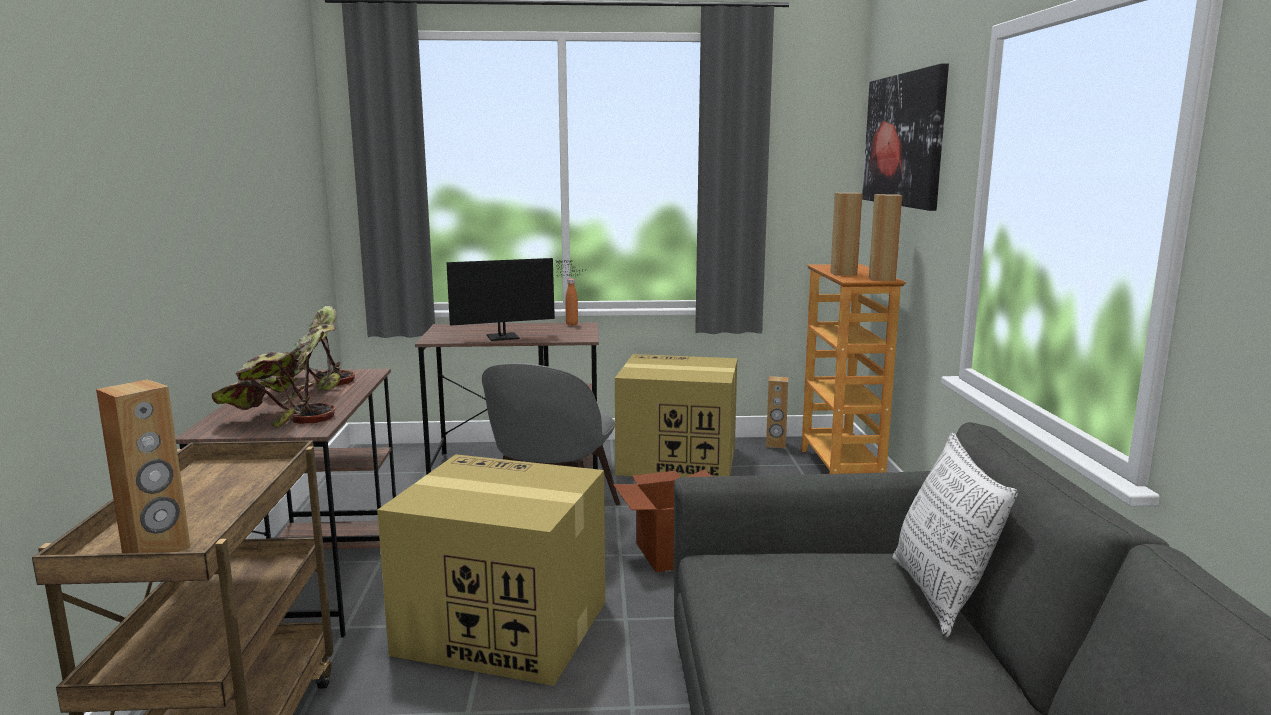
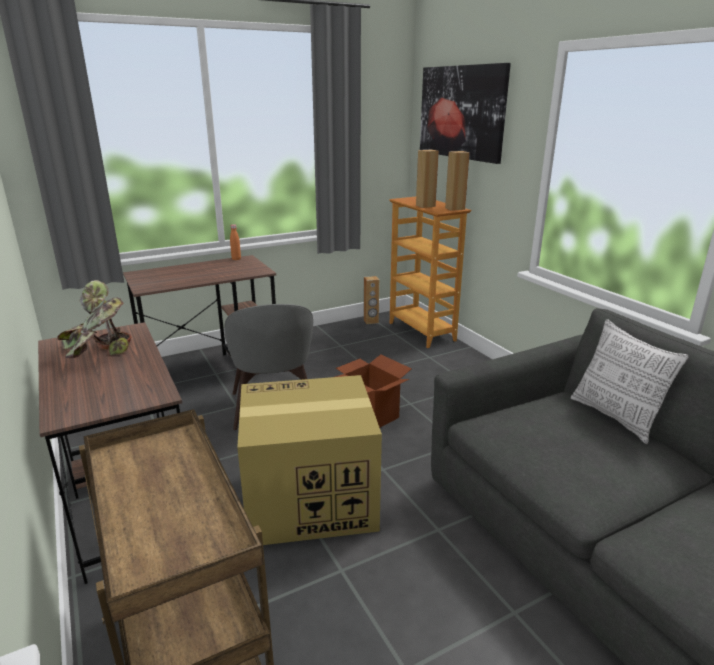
camera: 25 degrees left, 10 degrees up
(156, 550) = (184, 551): brown speaker -> none
(281, 418) = (116, 389): potted plant -> none
(508, 337) = (202, 277): monitor -> none
(675, 461) = (318, 345): cardboard box -> none

